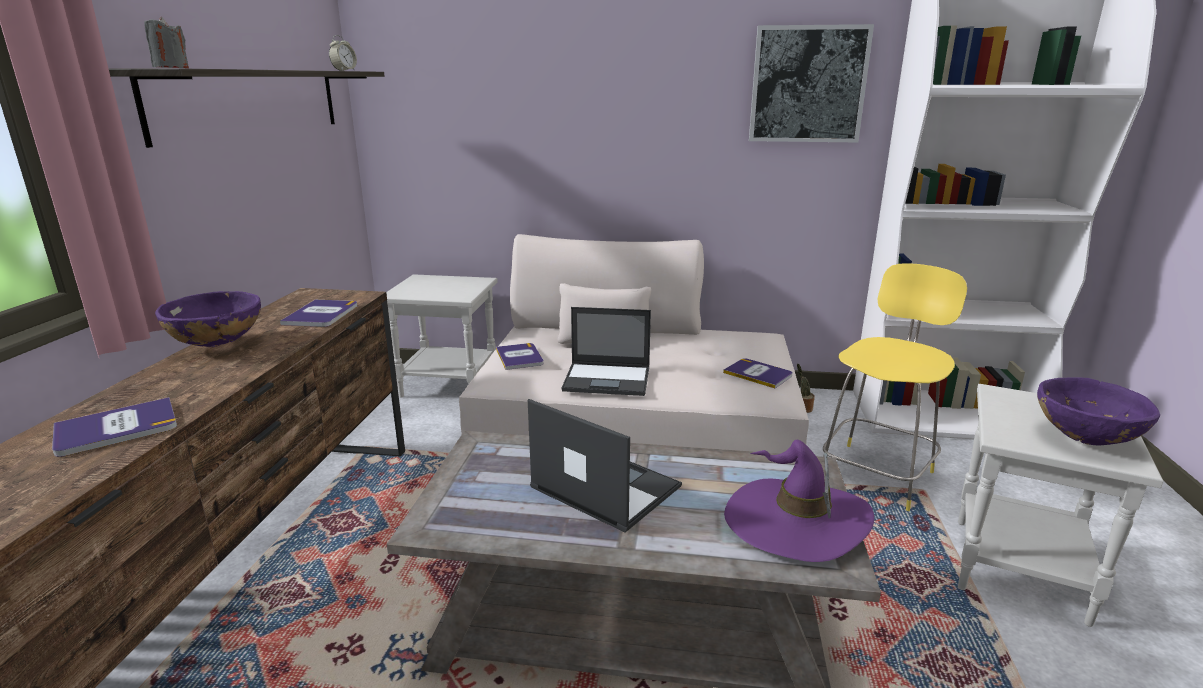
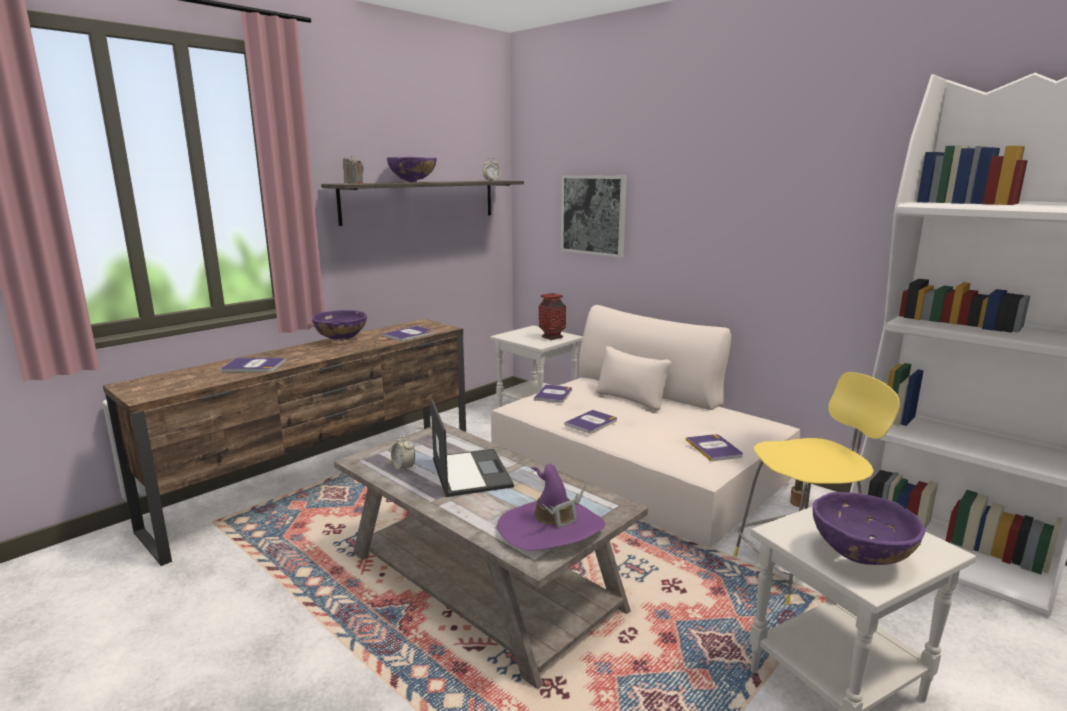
camera: 35 degrees right, 5 degrees down
(257, 69) = (413, 182): none -> purple bowl
(462, 285) = (552, 337): none -> vase
(508, 513) = (403, 467): none -> alarm clock
(608, 379) = (591, 422): laptop -> book
(808, 84) = (833, 198): picture -> picture (593, 215)

